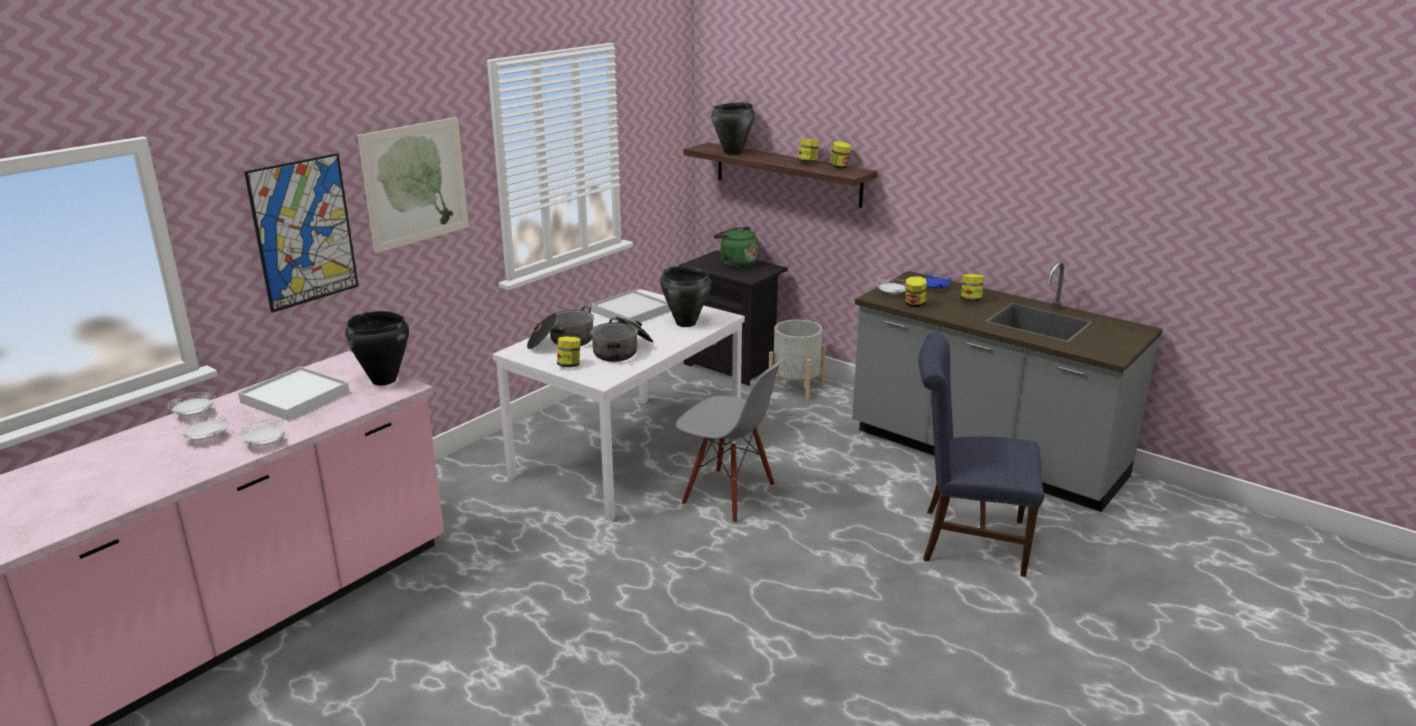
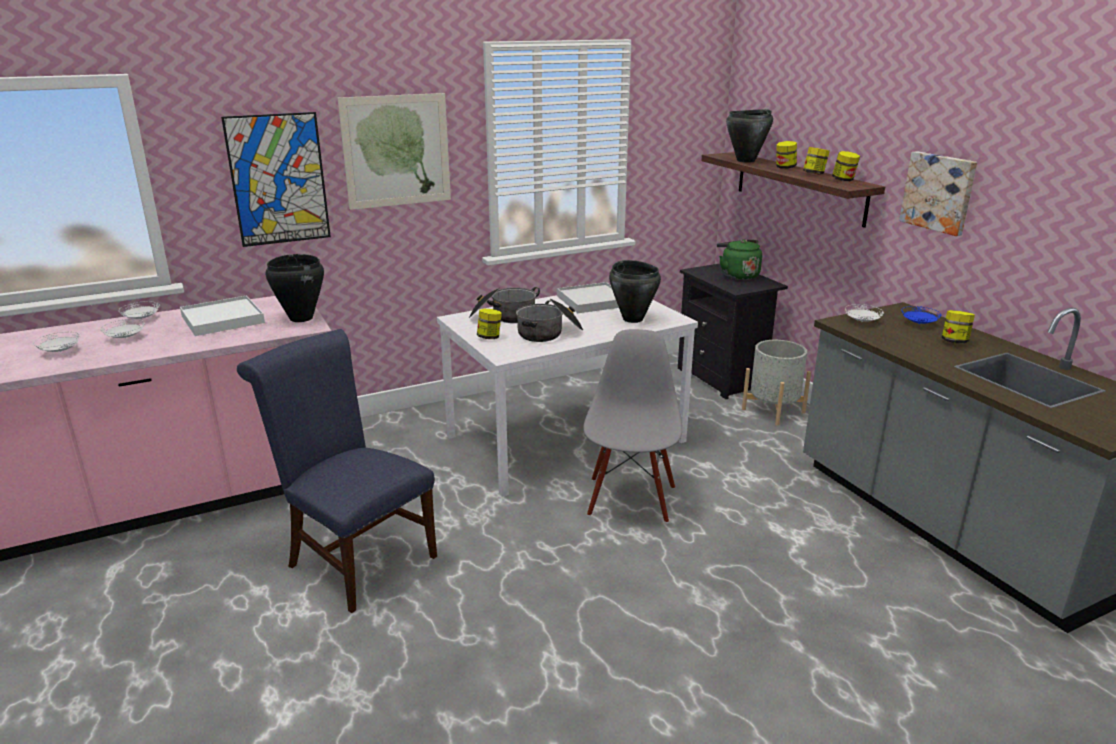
camera: 25 degrees right, 0 degrees up
(265, 444) = (156, 351): white plate -> white plate (60, 352)
(728, 495) = (630, 500): grey chair -> grey chair turned 135 degrees counterclockwise
(914, 304) = (879, 336): jar -> jar (785, 168)
(929, 174) = (939, 192): none -> picture
(965, 540) = (860, 617): blue chair -> blue chair (356, 558)

